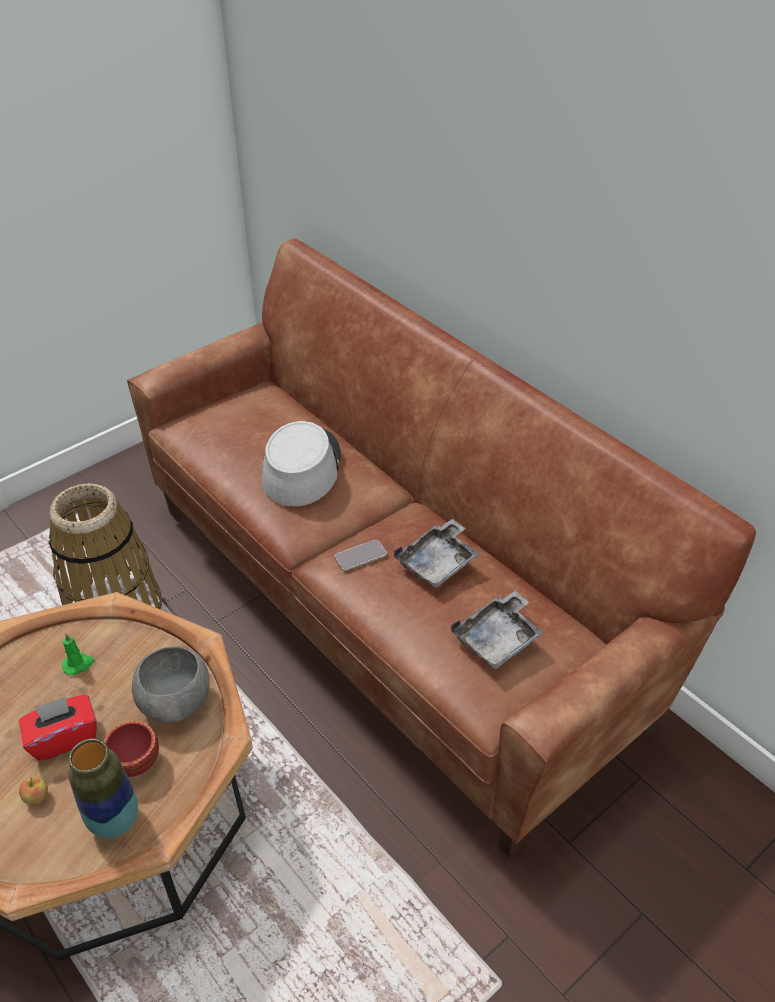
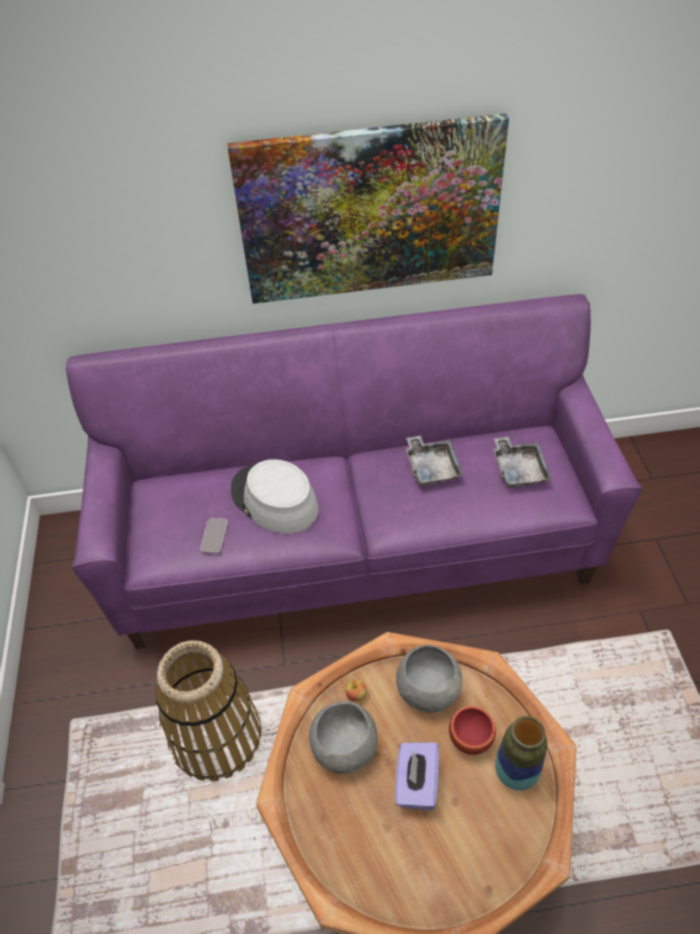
camera: 55 degrees left, 5 degrees up
(36, 797) = (464, 824): apple -> apple (356, 695)
(64, 738) = (416, 784): red tissue box -> purple tissue box
(78, 664) = (345, 747): green candle -> grey bowl
(360, 556) = (393, 506): phone -> phone (214, 536)
(388, 608) = (354, 547): brown sofa -> purple sofa
(545, 245) = (370, 211): none -> picture

